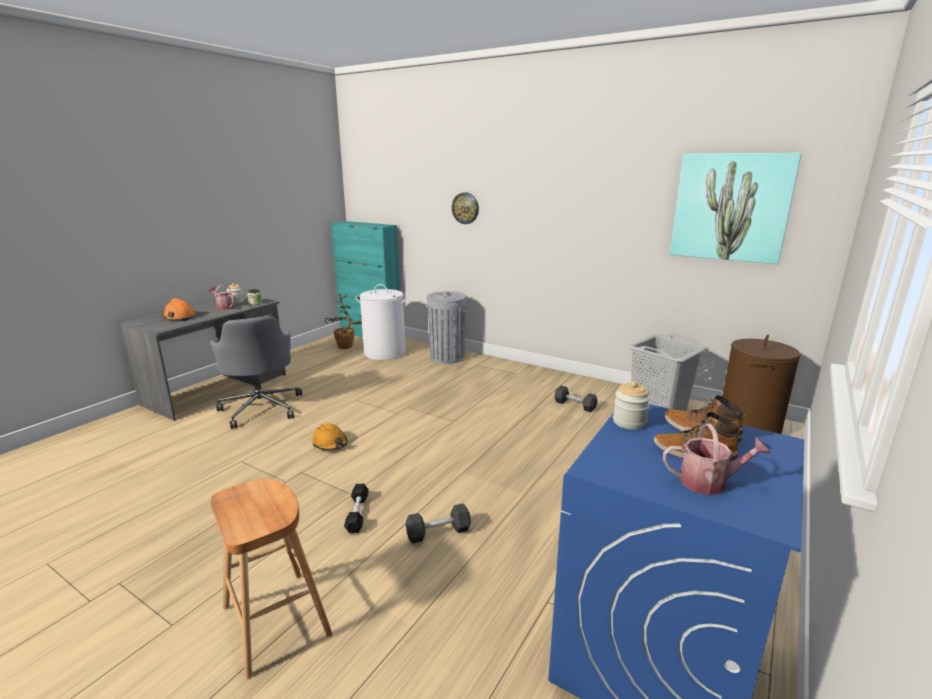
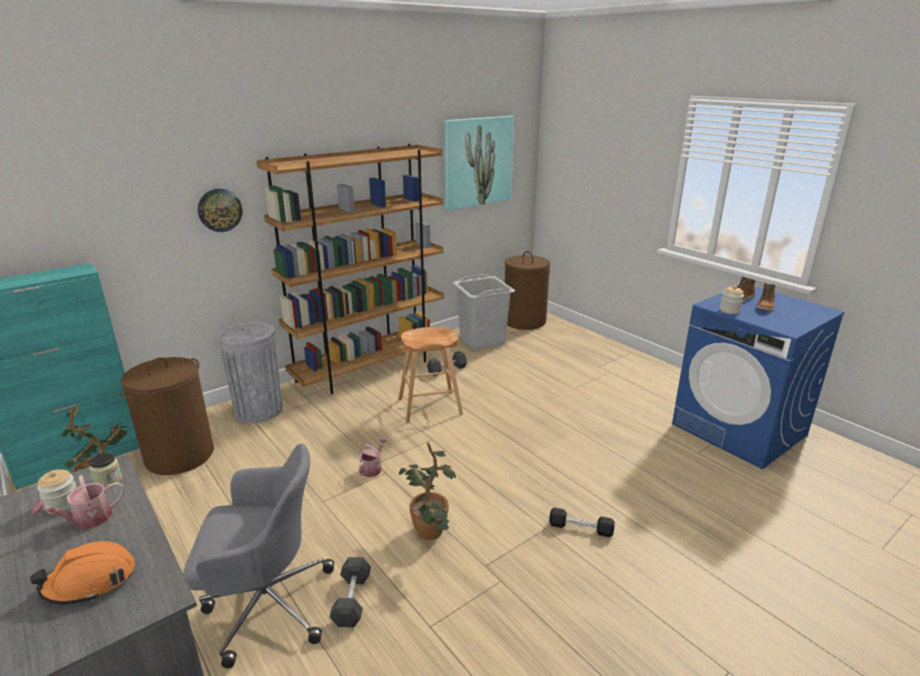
camera: 70 degrees left, 5 degrees up
(276, 620) = (720, 593): brown stool -> brown stool (429, 407)
(330, 443) = (429, 535): orange hard hat -> potted plant
(385, 352) = (180, 455): white laundry basket -> brown laundry basket
(438, 532) = (618, 484): grey dumbbell -> grey dumbbell (352, 600)
(539, 375) = (370, 369): none -> brown bookcase
(709, 482) = (796, 311): watering can -> watering can (373, 468)

